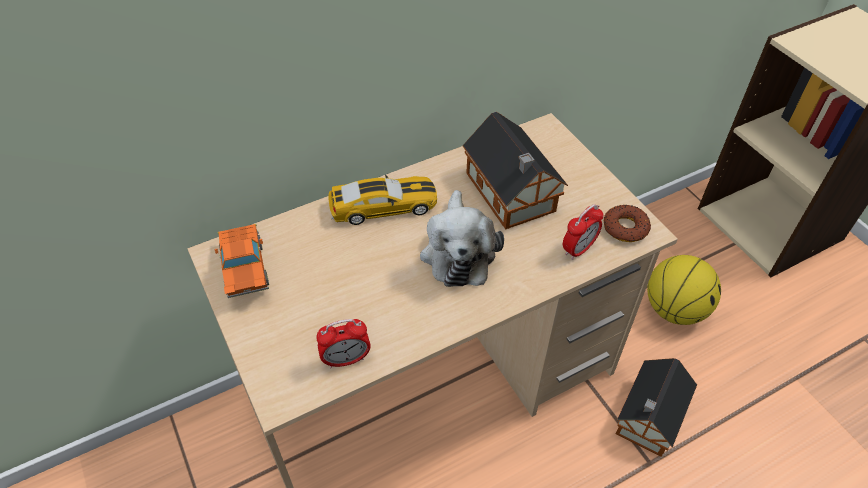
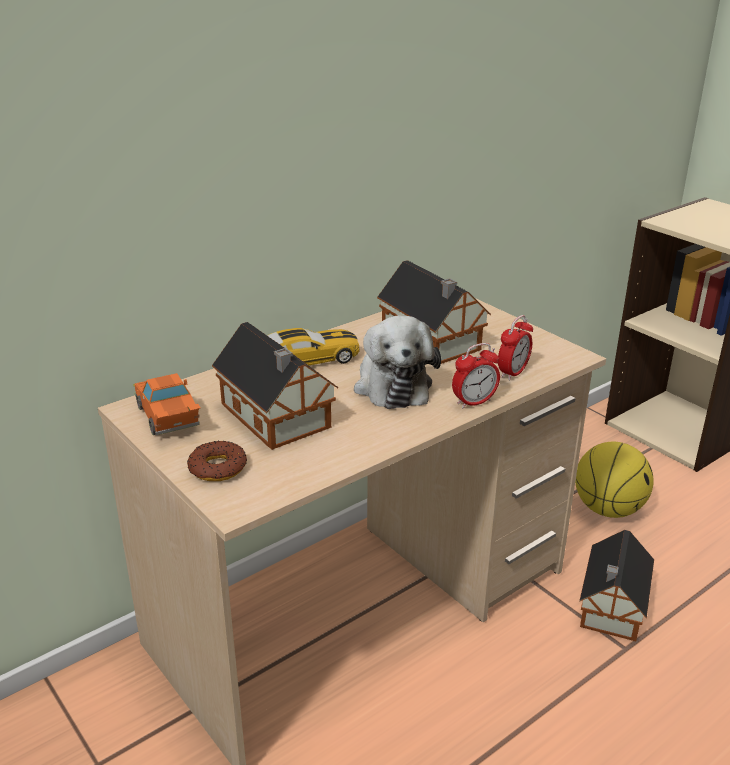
camera: 10 degrees left, 20 degrees down
(341, 284) = (276, 418): none -> toy house
(346, 359) = (299, 470): alarm clock -> alarm clock (474, 402)
(625, 227) = (553, 355): donut -> donut (217, 468)

